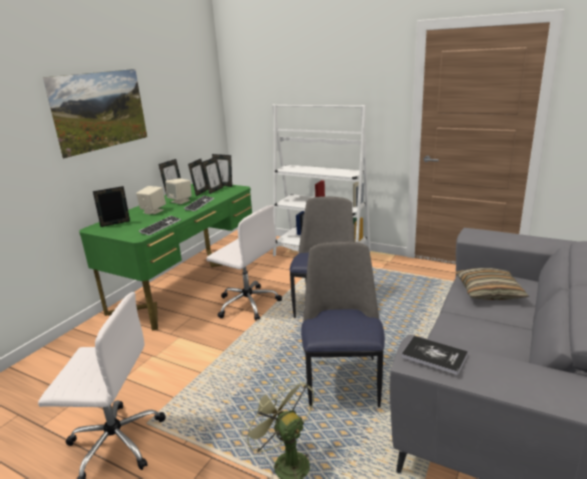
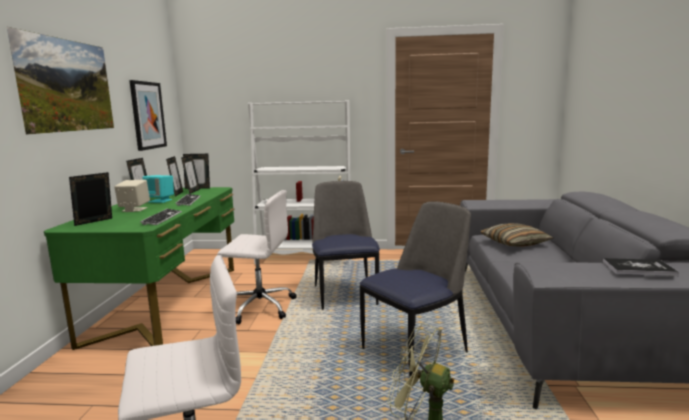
camera: 25 degrees left, 10 degrees down
(180, 201) = (160, 201): beige speaker -> turquoise speaker
(185, 118) = (148, 115): none -> picture
(342, 380) = (416, 349): chair -> chair turned 75 degrees clockwise
(434, 356) = (561, 268): book -> book (638, 268)

